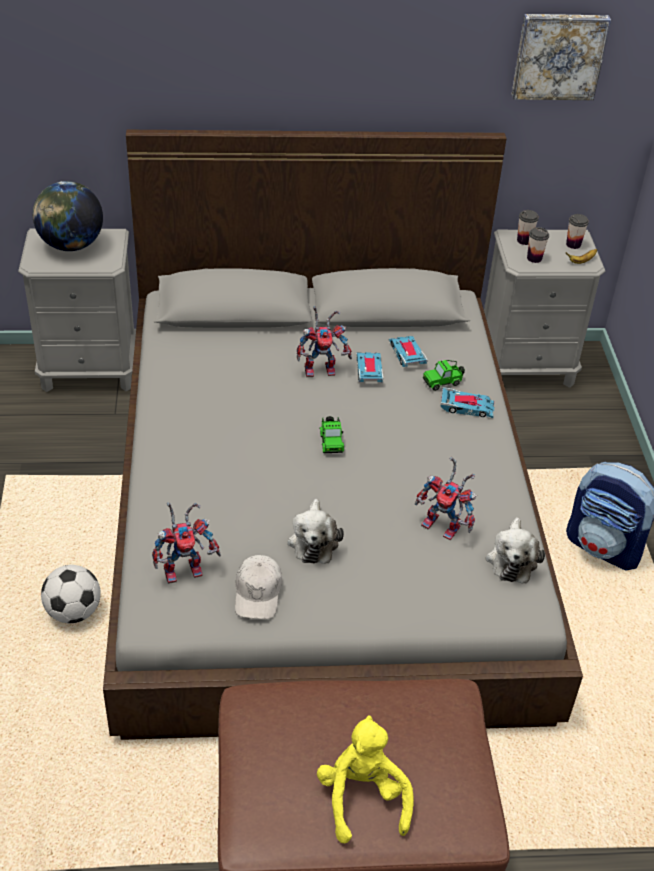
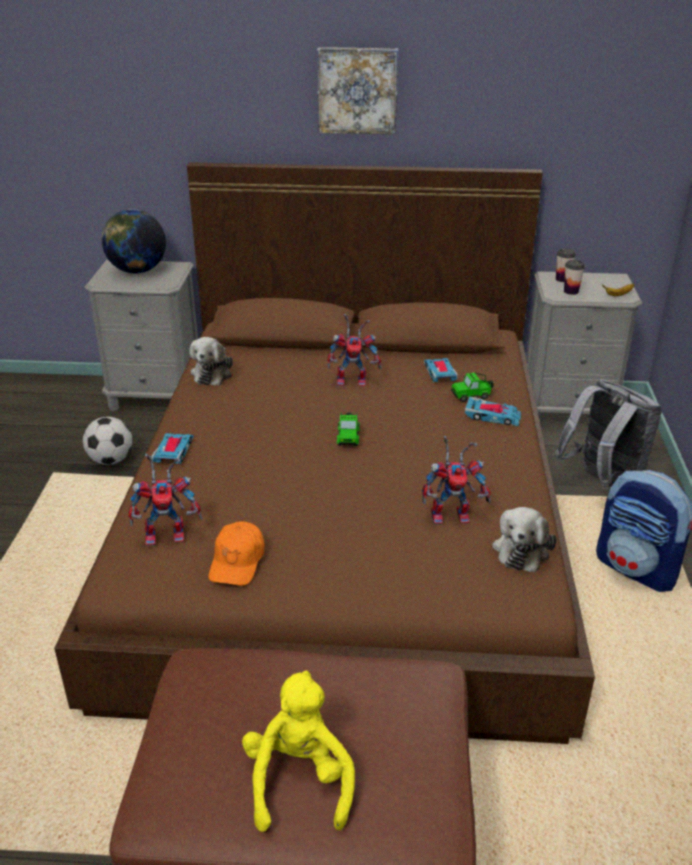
camera: 10 degrees right, 10 degrees down
(73, 612) = (76, 591): football -> football (111, 460)
(258, 593) = (237, 561): white cap -> orange cap
(313, 541) = (309, 519): plush toy -> plush toy (213, 373)
(323, 508) = (346, 517): grey bed -> brown bed
(369, 370) = (399, 383): toy car -> toy car (174, 451)
(445, 526) = (452, 515): toy robot -> toy robot turned 45 degrees counterclockwise
(558, 55) = (592, 90): picture -> picture (357, 90)
(566, 453) = (602, 483): none -> grey backpack
(573, 244) = (611, 283): cup -> none

